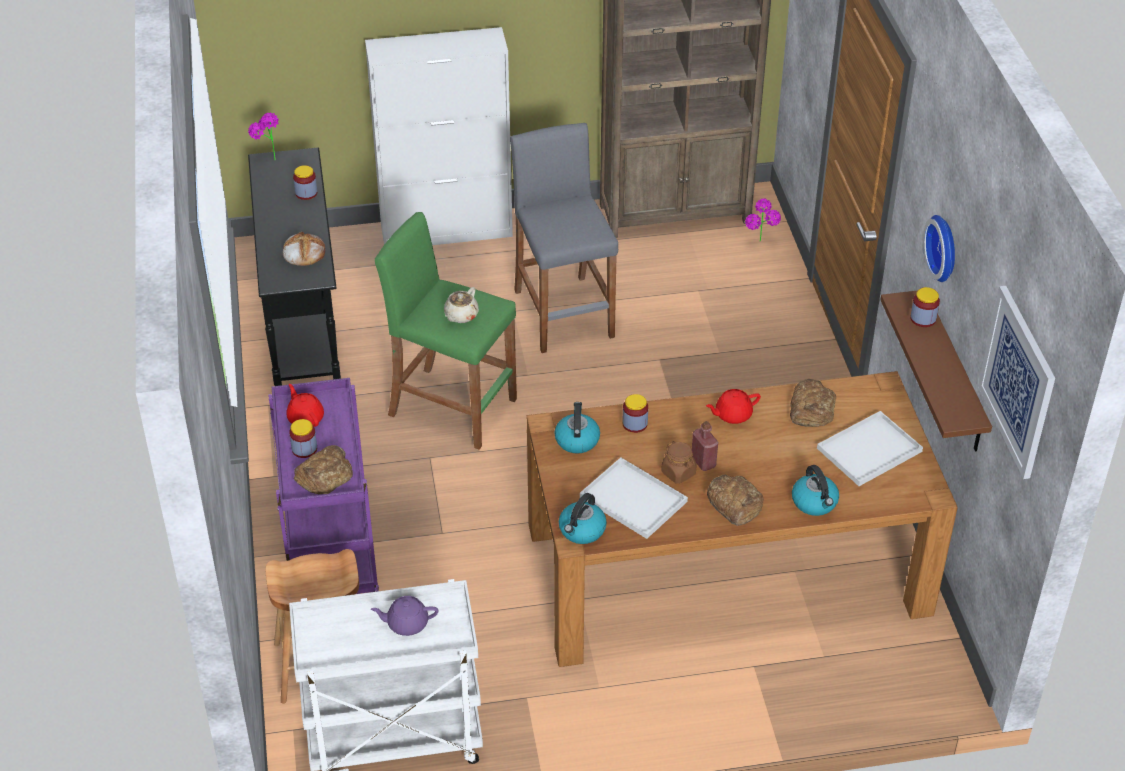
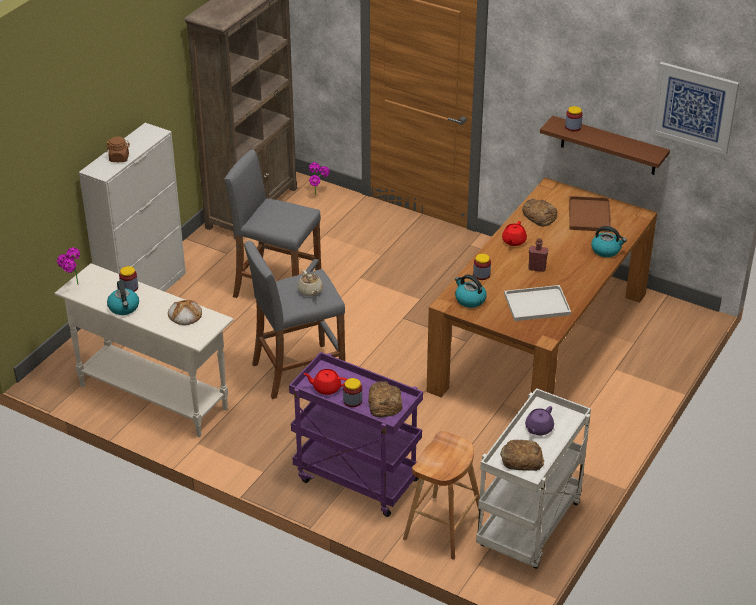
camera: 50 degrees left, 5 degrees down
(303, 333) = (153, 396): black console table -> white console table
(452, 407) = (297, 371): green stool -> grey stool
(582, 531) = (540, 332): kettle -> kettle (124, 308)
(678, 473) = (535, 280): brown jar -> brown jar (119, 158)
(734, 503) = (578, 274): bread -> bread (521, 459)
(870, 448) = (588, 214): white tray -> brown tray
(945, 247) = (571, 78): wall clock -> none

